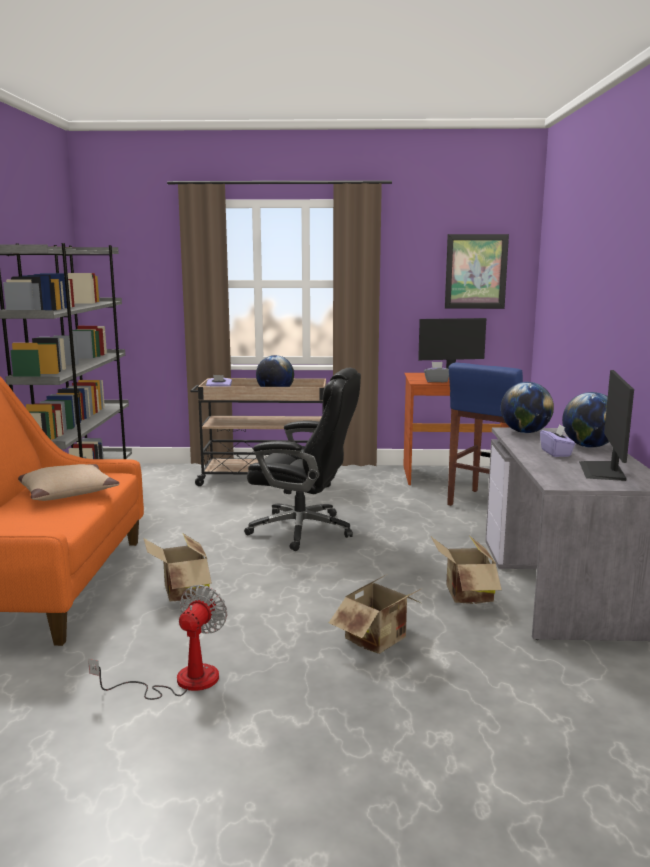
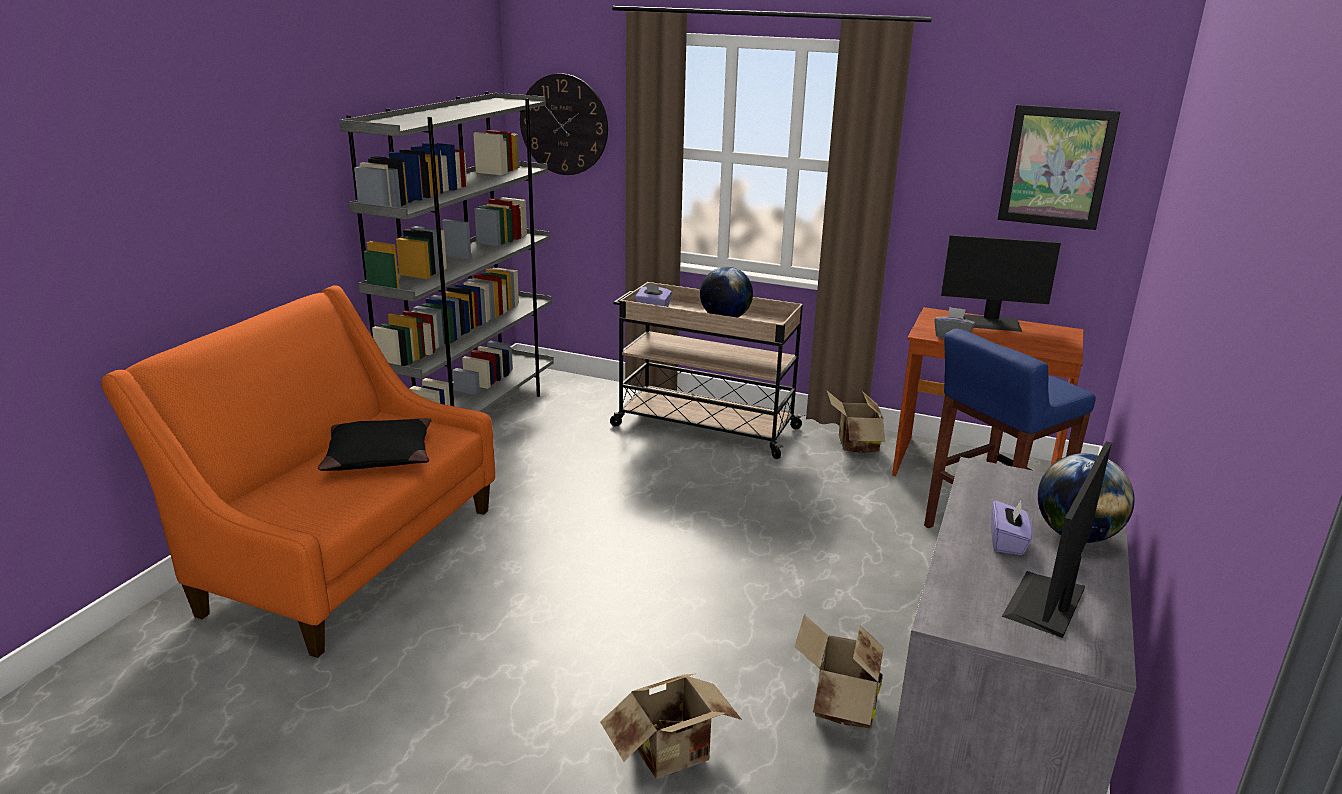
camera: 20 degrees right, 10 degrees up
(68, 492) = (379, 456): beige pillow -> black pillow
(128, 271) = (564, 125): none -> wall clock
(181, 681) = (404, 752): fan -> none
(182, 593) = (488, 608): cardboard box -> cardboard box (854, 445)
(303, 530) = (697, 532): black office chair -> none
(525, 432) = (1002, 479): globe -> none

